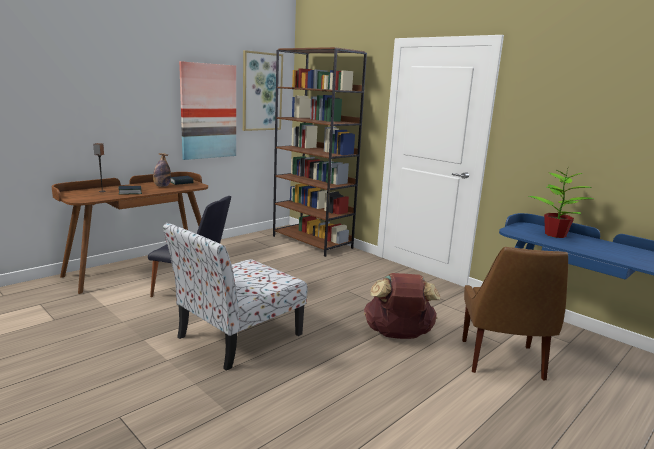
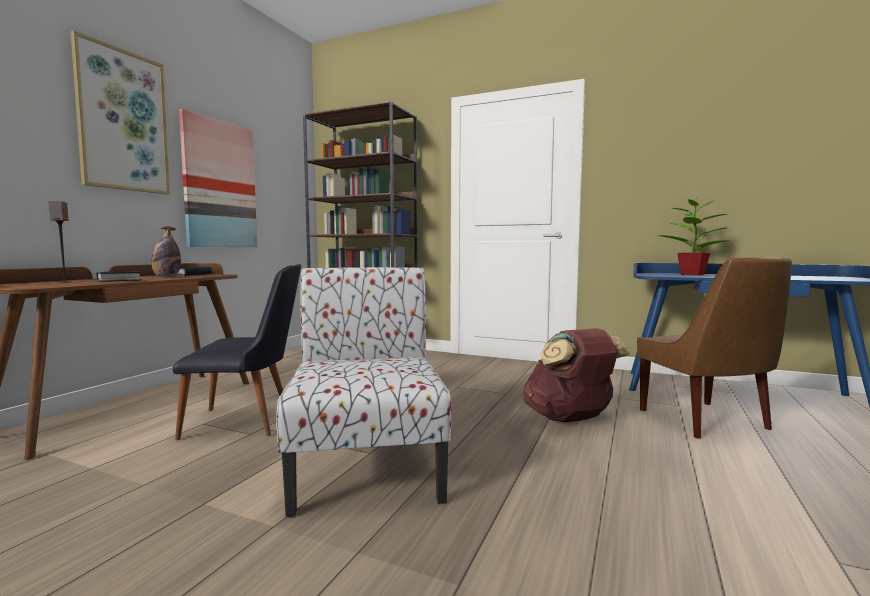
camera: 20 degrees left, 10 degrees down
(237, 337) = (367, 464): chair -> chair turned 150 degrees clockwise
(262, 92) = (282, 170): picture -> picture (122, 121)

